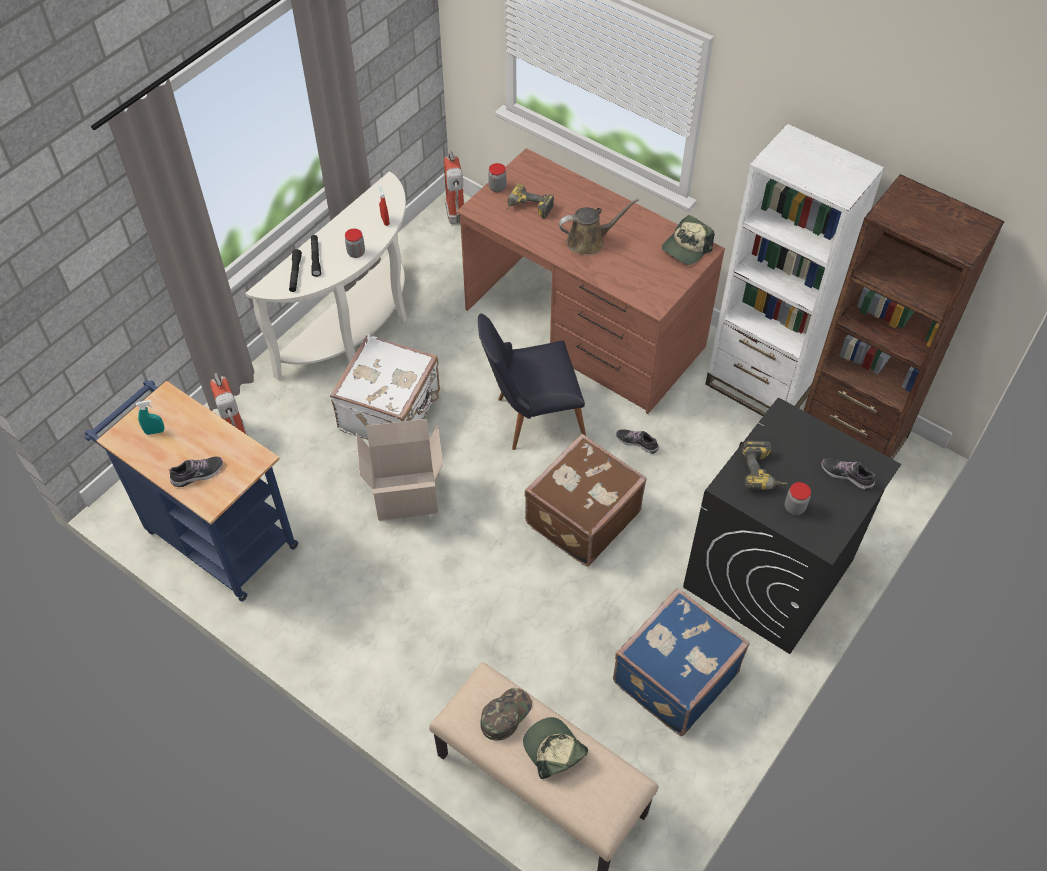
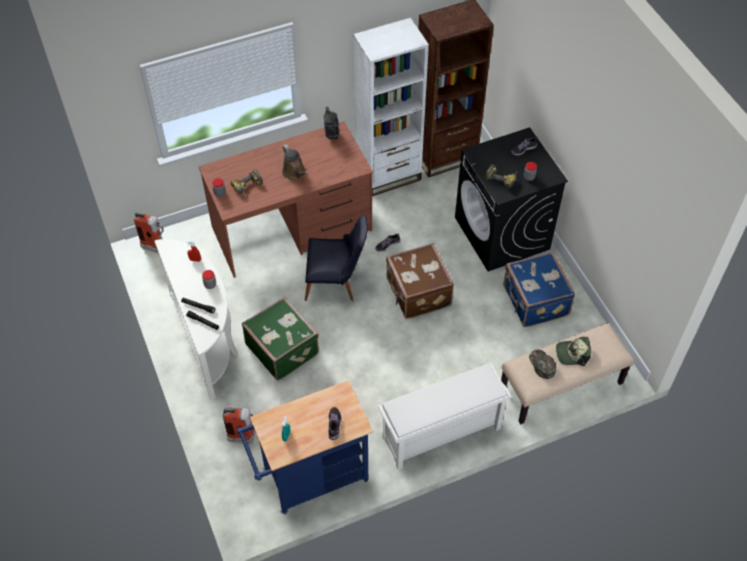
camera: 60 degrees left, 0 degrees up
(363, 656) = (440, 434): none -> white shoe rack
(391, 411) = (283, 348): white suitcase -> green suitcase
(405, 497) = (349, 369): cardboard box -> none
(531, 417) = (336, 283): black chair -> black chair turned 105 degrees counterclockwise
(589, 241) = (294, 173): brown watering can -> brown watering can turned 135 degrees clockwise
(686, 248) = (332, 136): cap -> radio

